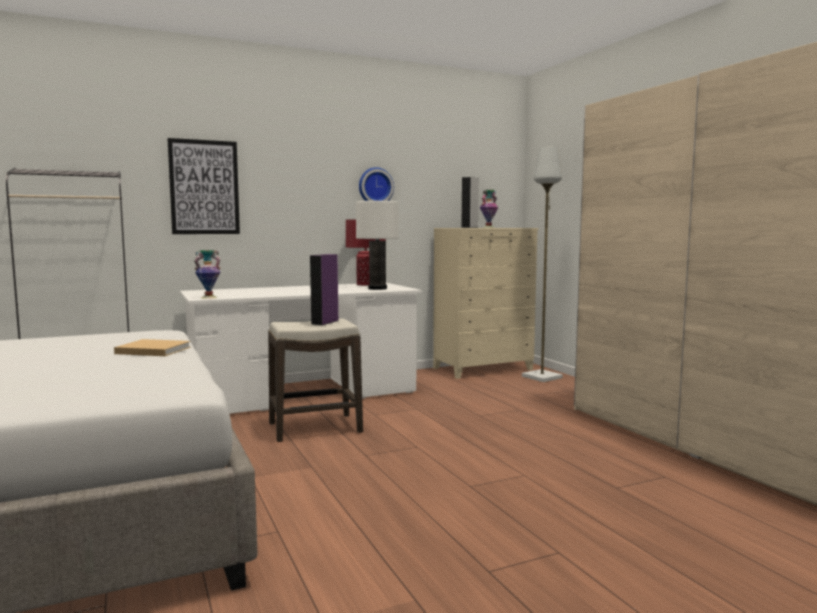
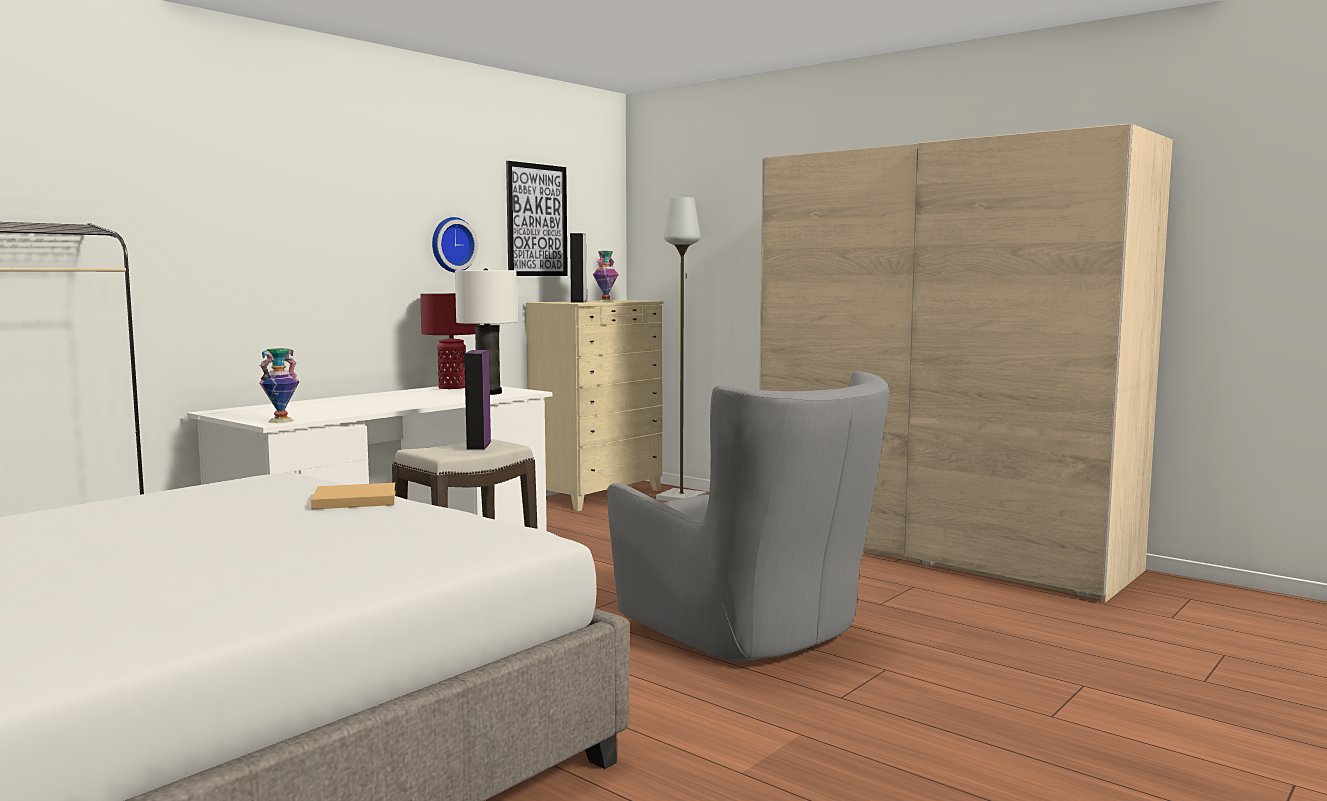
camera: 25 degrees left, 0 degrees up
(204, 187) = (218, 247): picture -> picture (536, 220)
(478, 491) = (750, 630): none -> grey armchair

